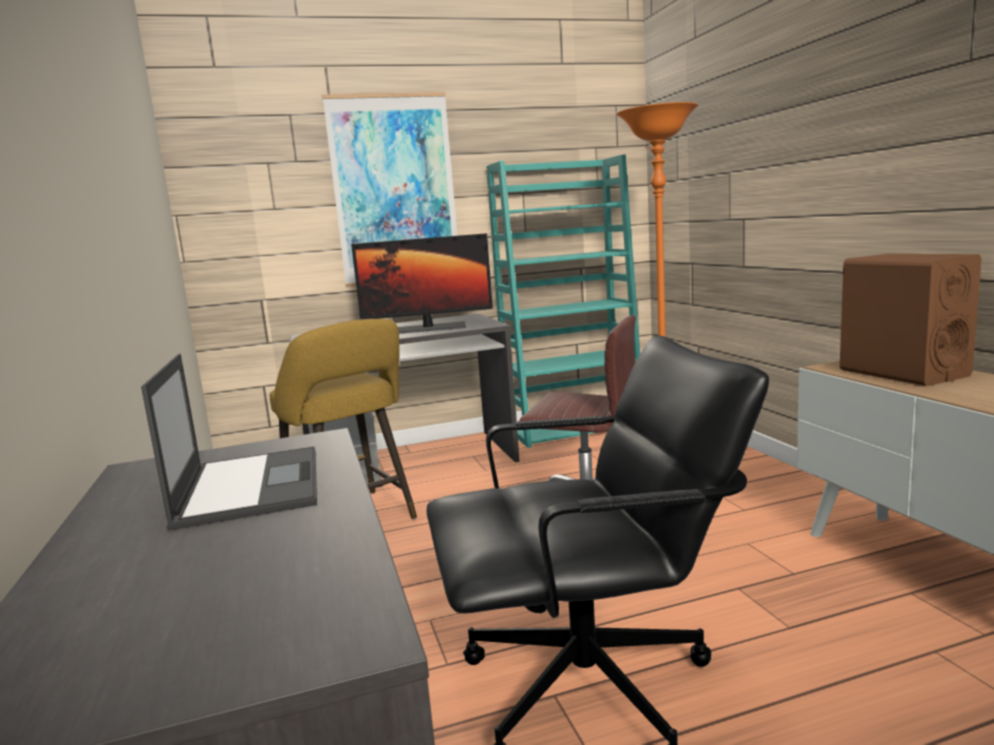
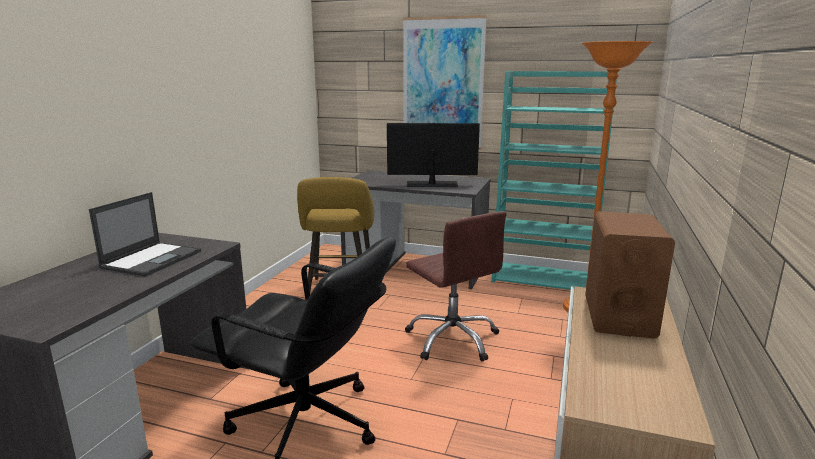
camera: 35 degrees right, 5 degrees up
(428, 328) = (432, 184): monitor -> monitor turned 150 degrees clockwise

